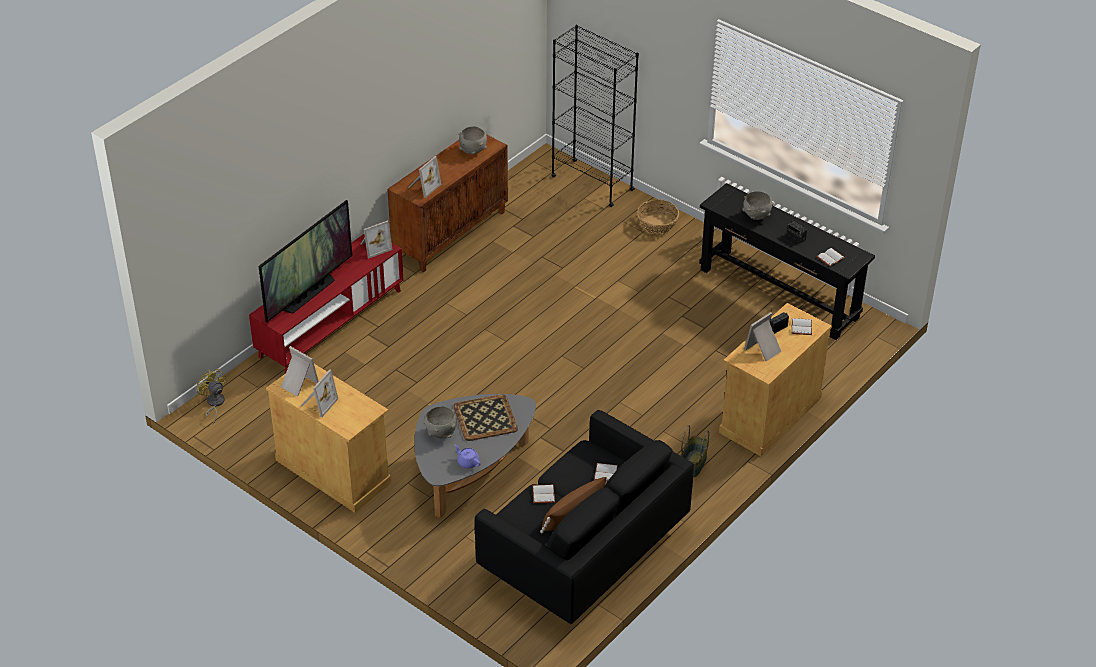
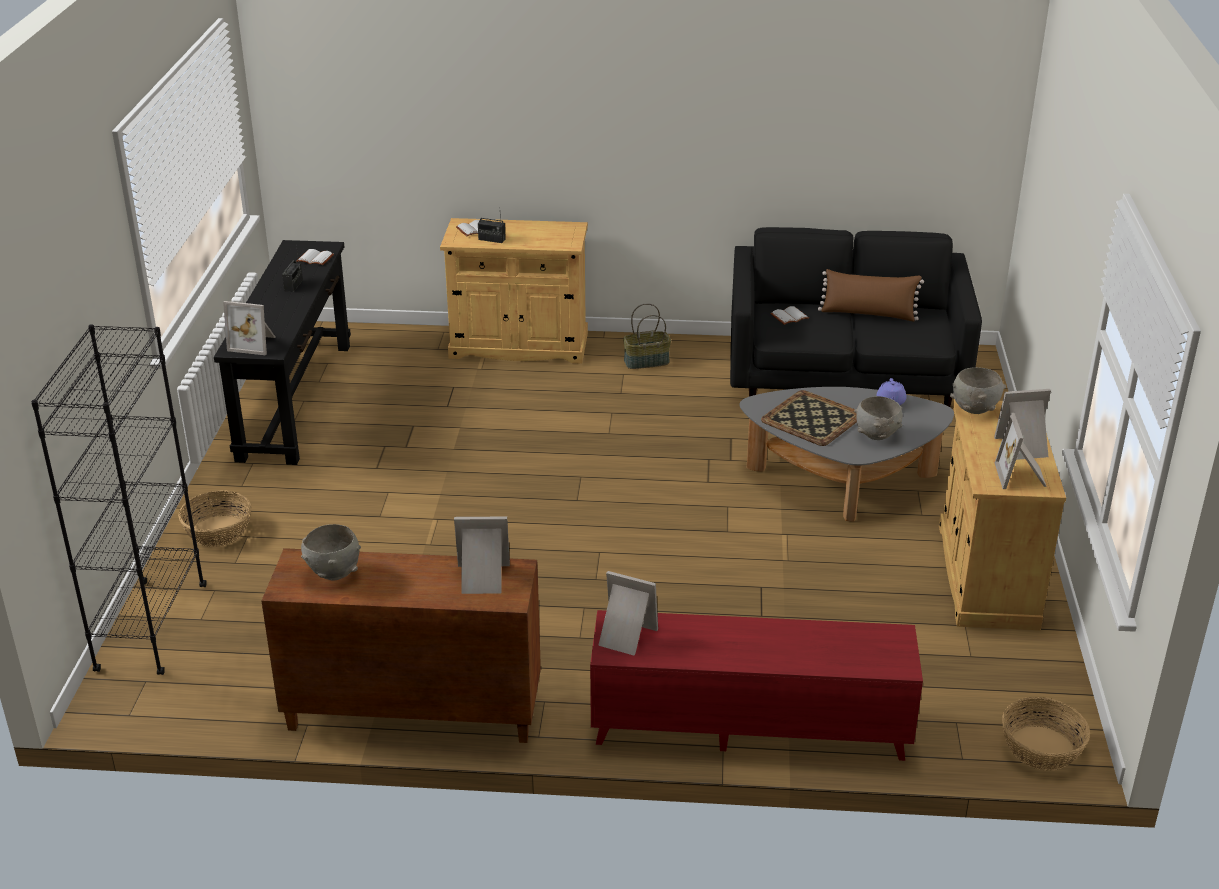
camera: 125 degrees left, 10 degrees down
(214, 404) = (1041, 748): yellow fan -> basket
(309, 294) = (804, 645): television -> none
(542, 494) = (869, 337): white book -> none
(756, 216) = (273, 318): grey bowl -> grey bowl (974, 409)
(764, 350) = (537, 236): picture frame -> picture frame (254, 344)

